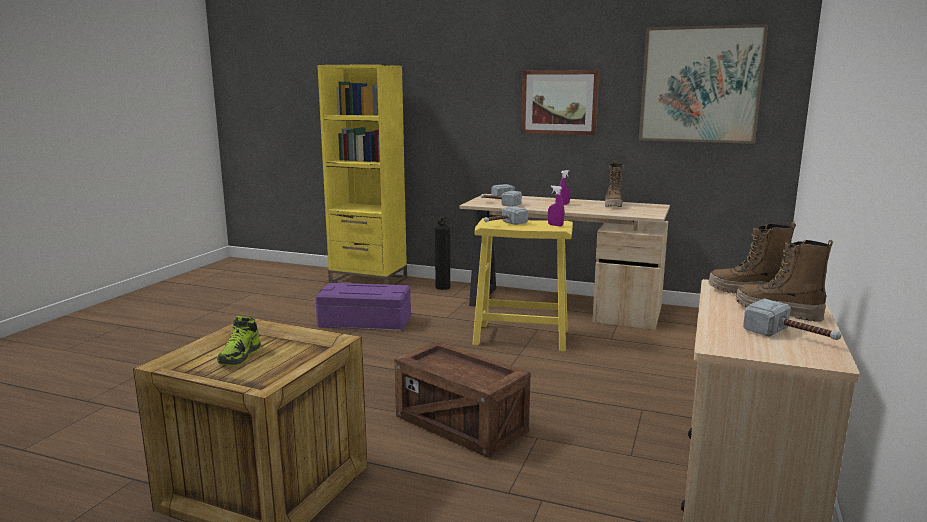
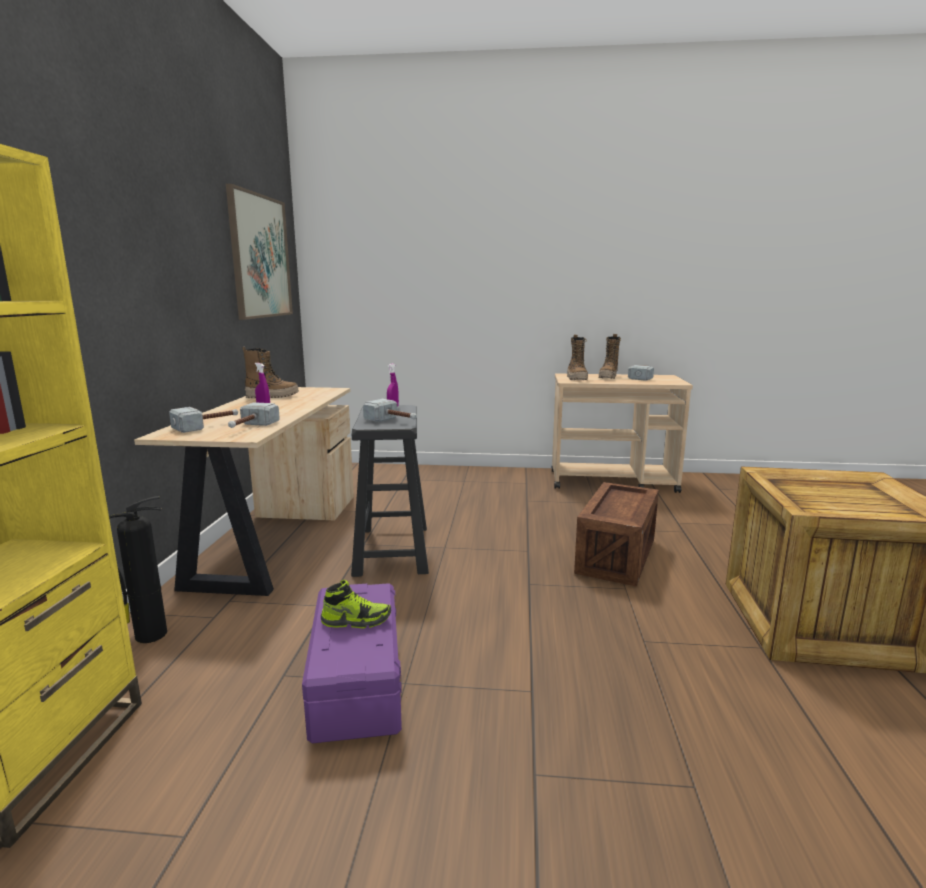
camera: 105 degrees left, 0 degrees up
(240, 356) = (852, 502): shoe -> shoe (356, 621)
(520, 337) = (392, 550): yellow stool -> black stool
(559, 102) = (178, 273): picture -> none

